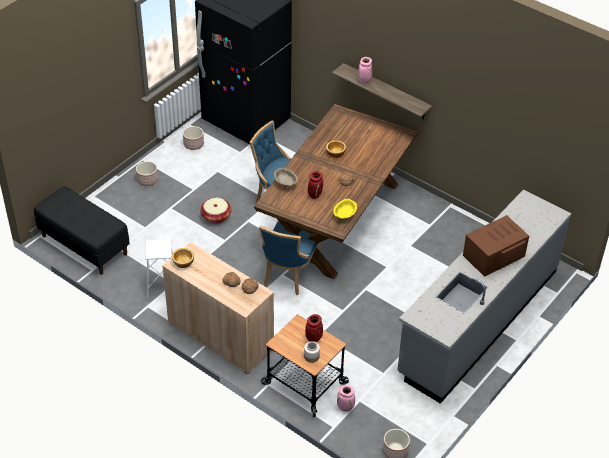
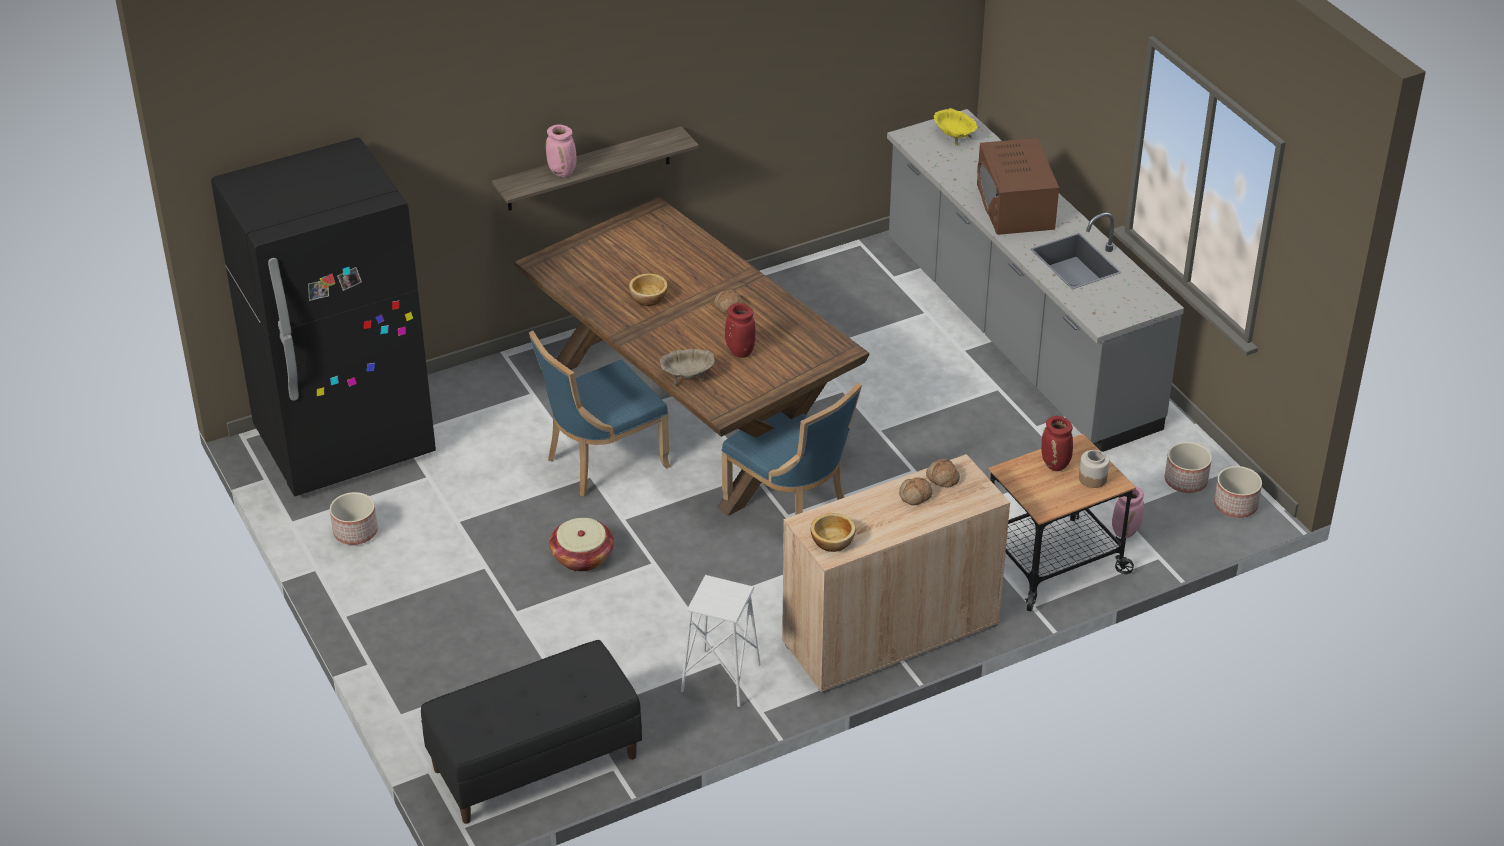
camera: 65 degrees left, 5 degrees down
(147, 179) = (410, 623): planter -> planter (1185, 480)
(344, 215) = (812, 334): yellow bowl -> yellow bowl (954, 136)

